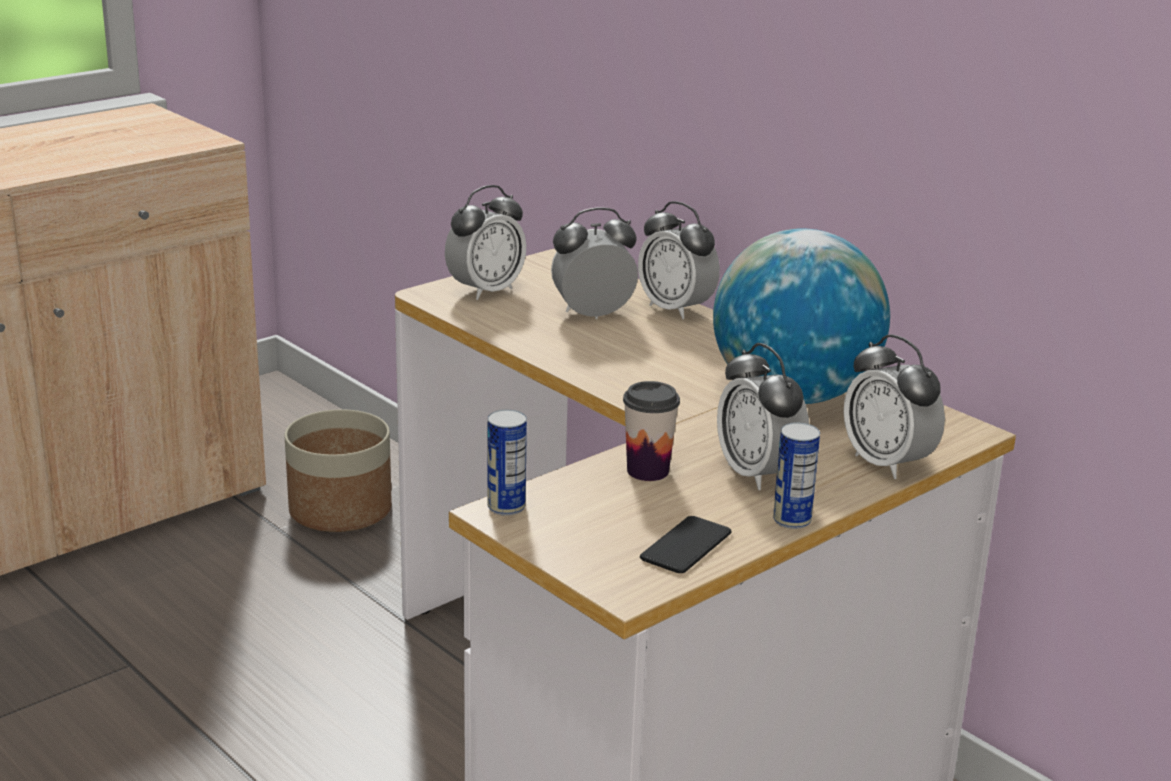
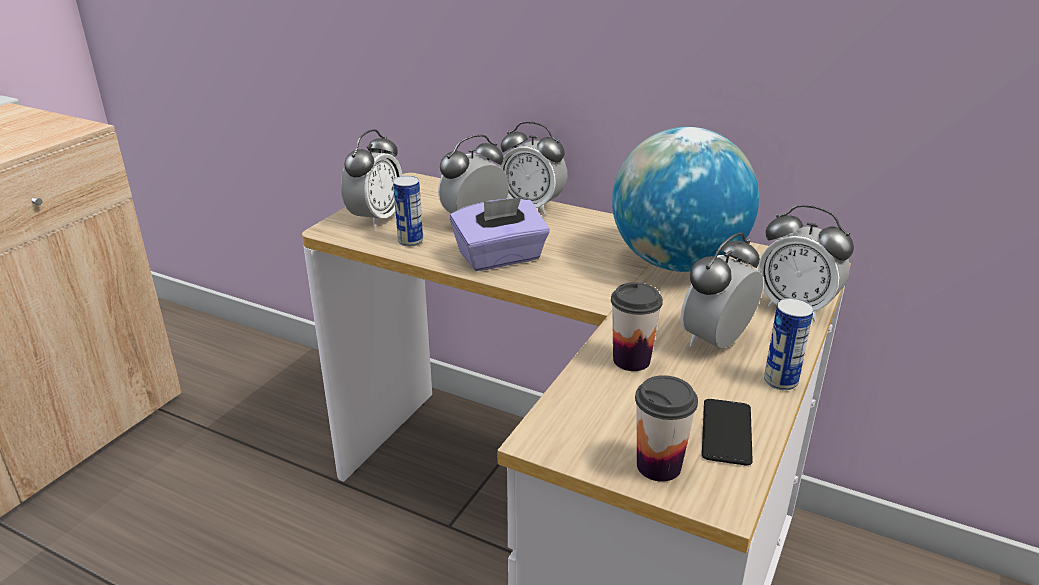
camera: 20 degrees left, 5 degrees up
(339, 510) = (248, 399): planter -> none
(506, 507) = (546, 431): can -> can (410, 241)
(591, 555) = (658, 466): none -> cup
(592, 354) = (500, 258): none -> purple tissue box
(758, 474) = (716, 342): alarm clock -> alarm clock turned 90 degrees clockwise

